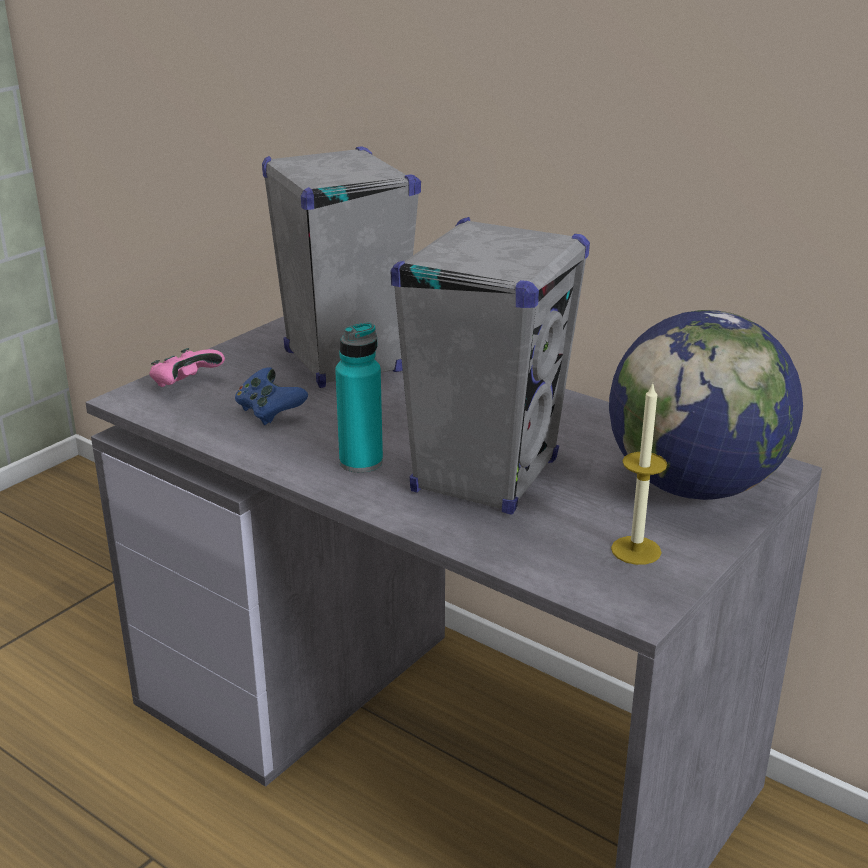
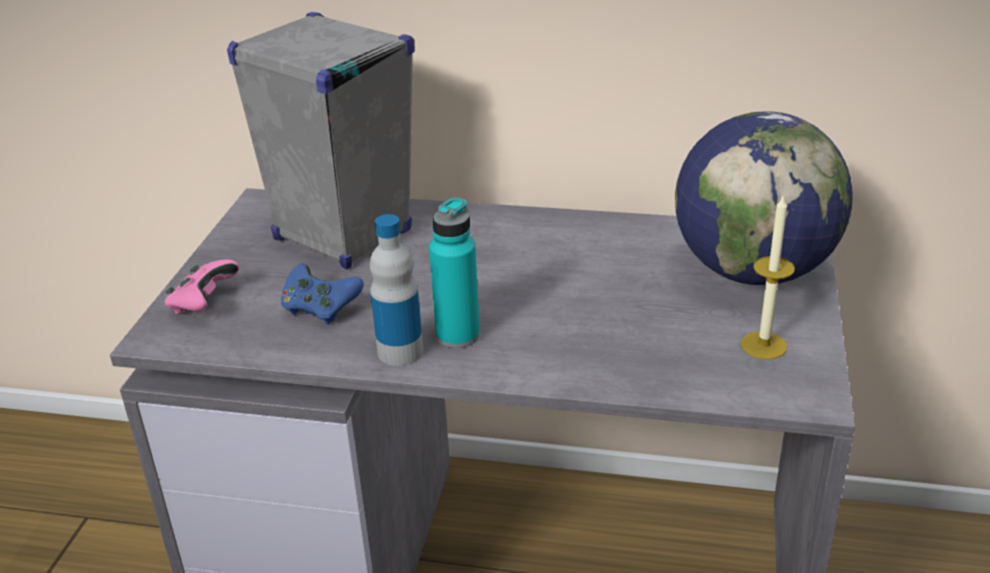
camera: 25 degrees left, 5 degrees up
(301, 461) = (400, 351): none -> bottle
(485, 475) = (580, 314): grey speaker -> none

